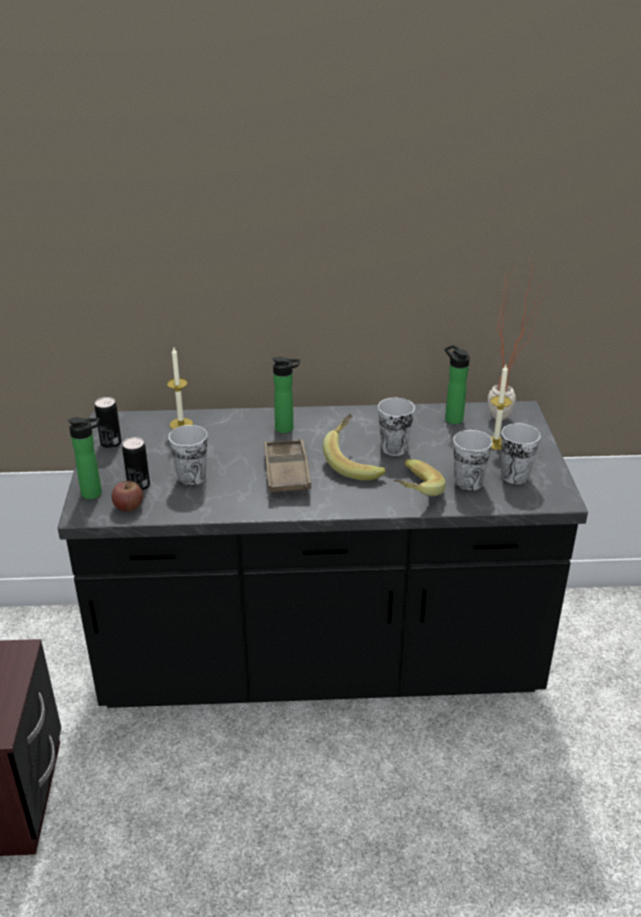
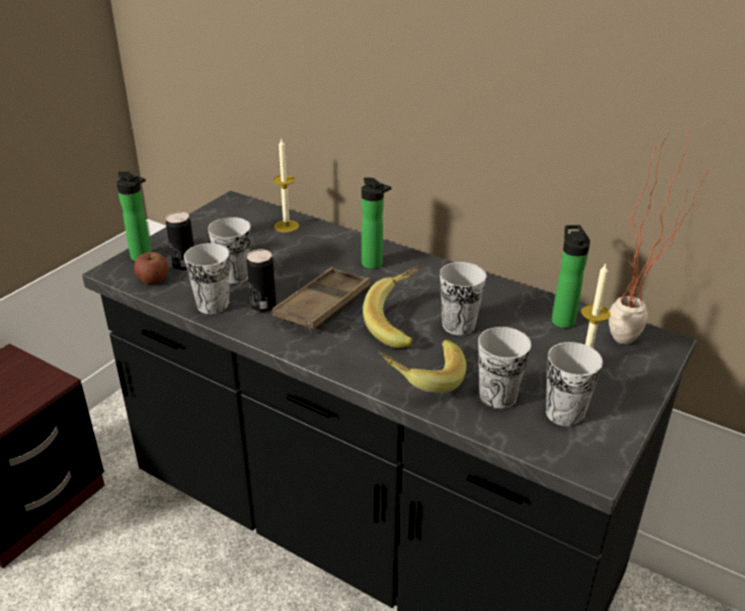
camera: 35 degrees right, 0 degrees up
(111, 443) = (210, 221): can -> can (263, 306)
(204, 505) = (213, 305): none -> cup

